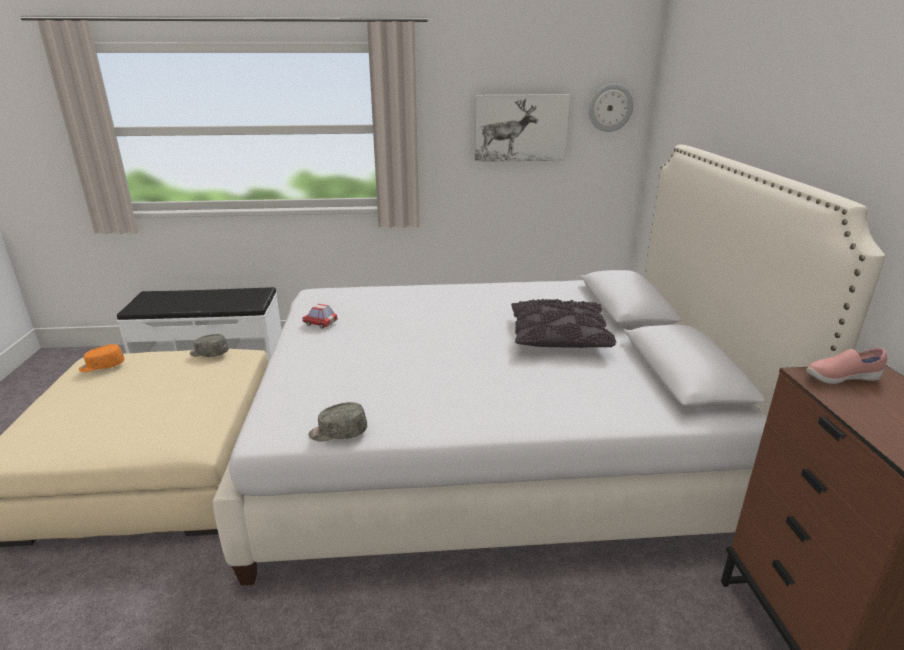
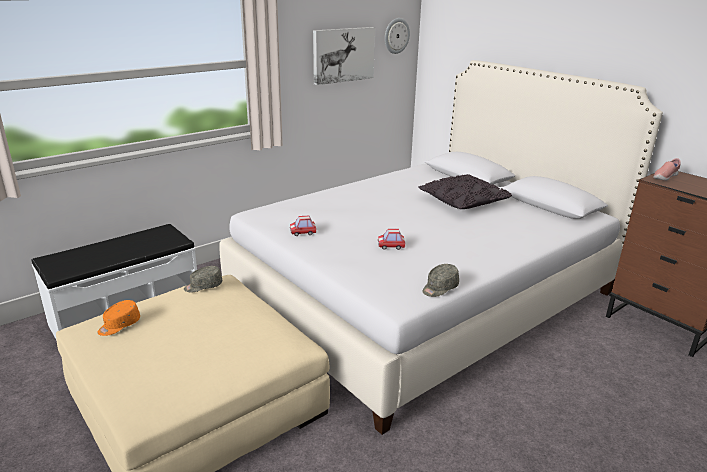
camera: 35 degrees left, 0 degrees up
(377, 365) = (391, 246): none -> toy car

